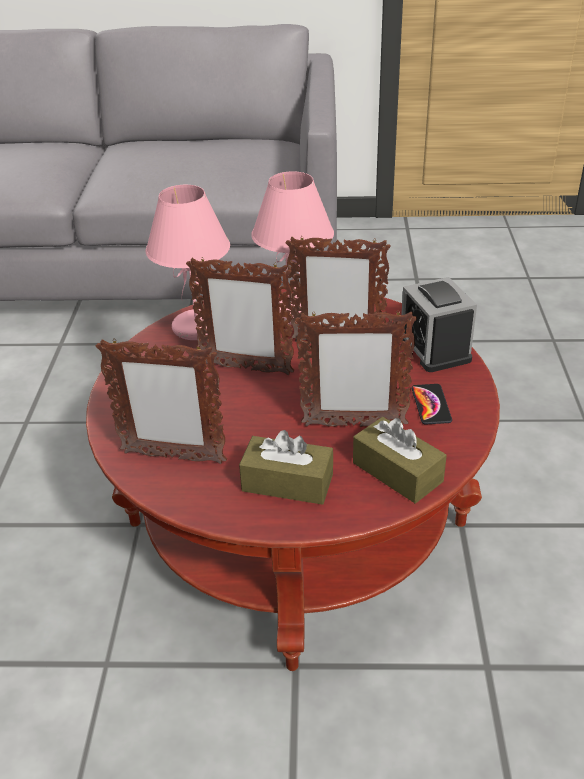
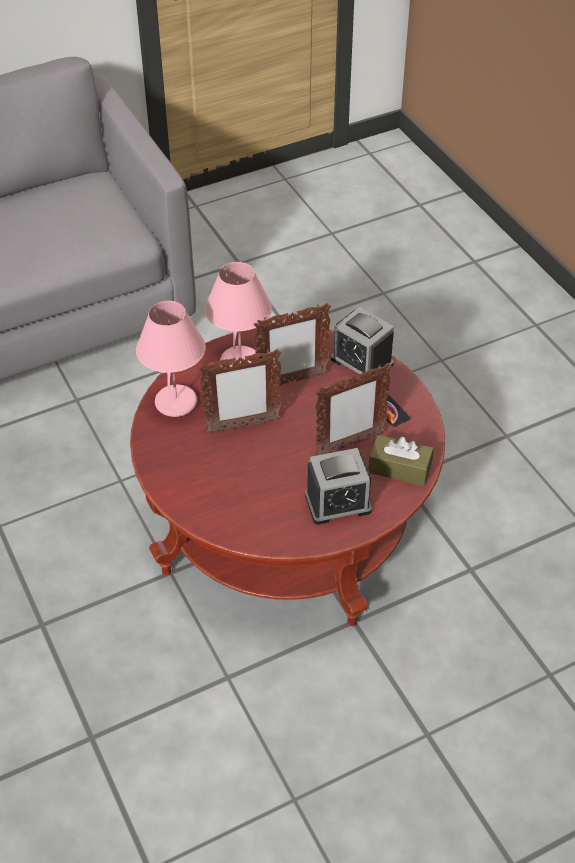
camera: 30 degrees left, 10 degrees up
(172, 457) = (248, 515): picture frame -> none
(287, 483) = (338, 503): brown tissue box -> alarm clock

